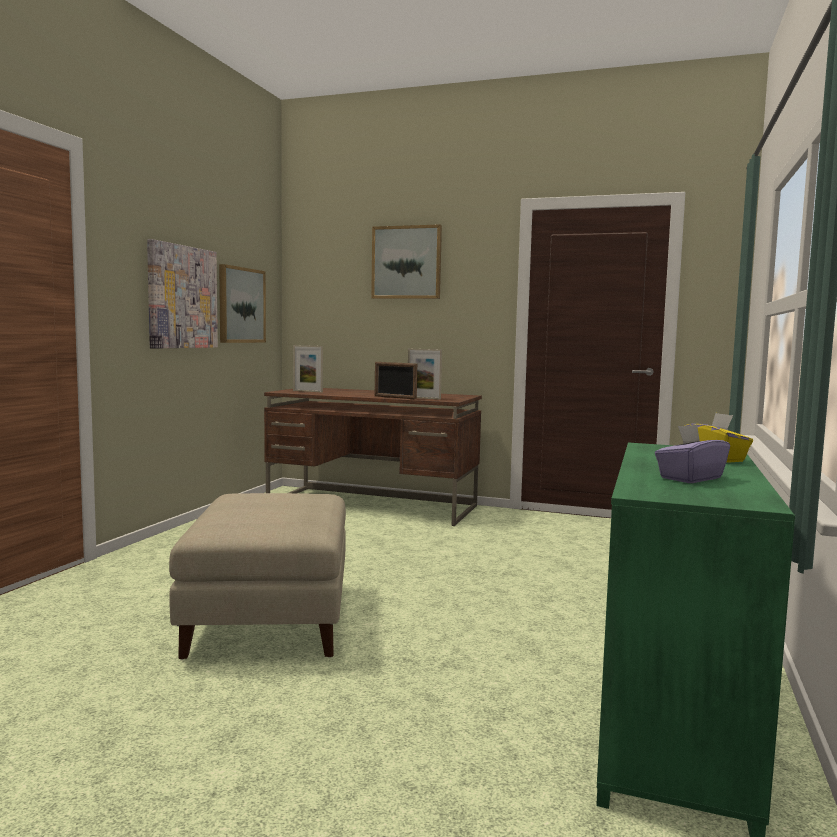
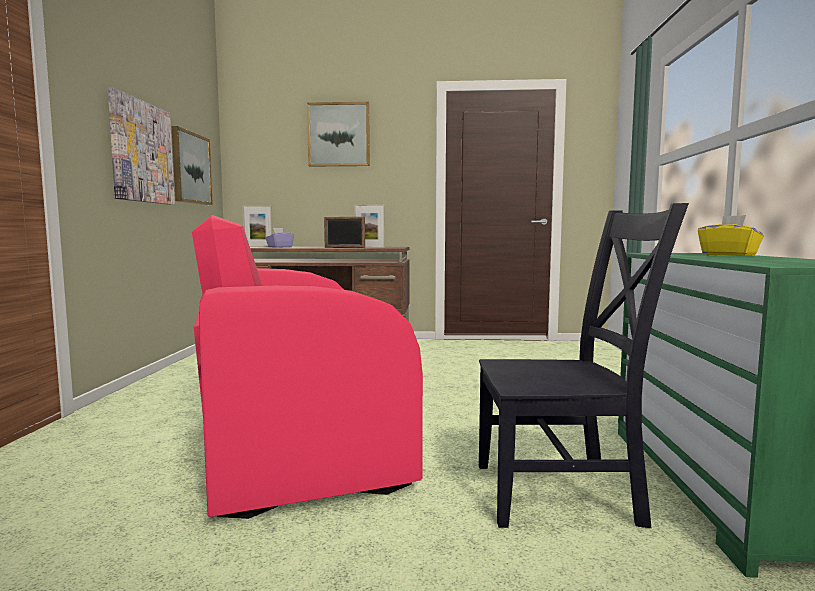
camera: 15 degrees left, 0 degrees up
(269, 618) = (296, 447): beige ottoman -> pink armchair
(491, 701) = (563, 493): none -> black chair
(690, 478) = (767, 260): purple tissue box -> purple tissue box (279, 247)

